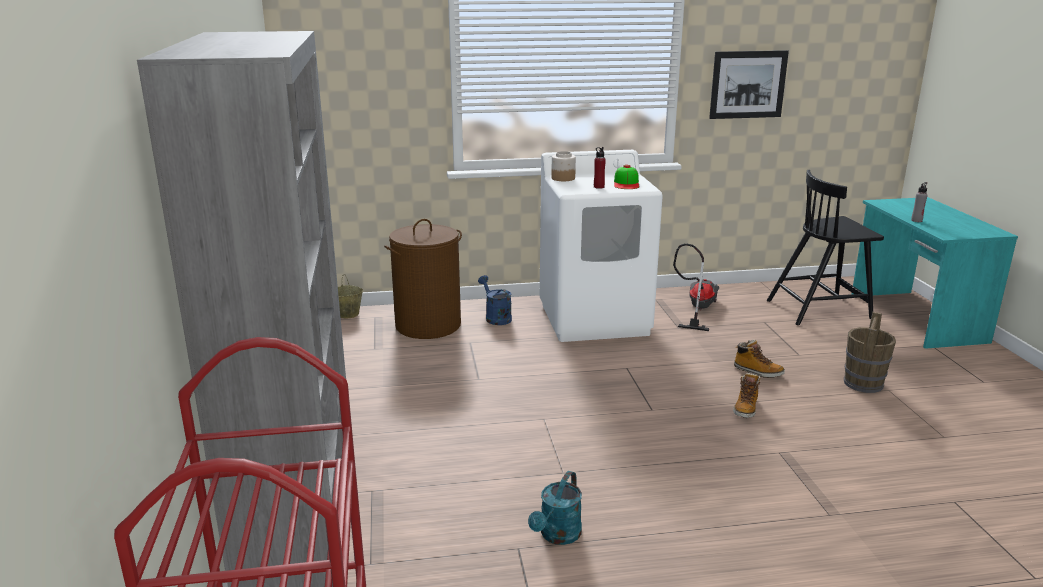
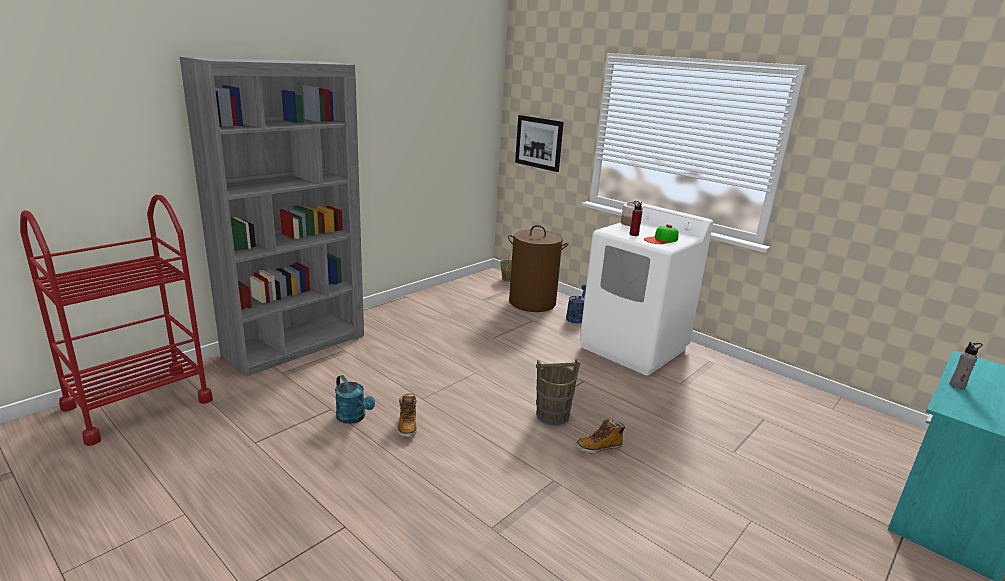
camera: 50 degrees right, 0 degrees up
(557, 536) = (354, 418): turquoise watering can -> turquoise watering can turned 120 degrees counterclockwise
(696, 309) = (727, 382): vacuum cleaner -> none
(748, 84) = (859, 187): picture -> picture (538, 142)
(757, 372) = (667, 438): boot -> boot (407, 426)
(820, 309) = (848, 443): black chair -> none
(863, 383) = (738, 501): brown bucket -> brown bucket (552, 415)

